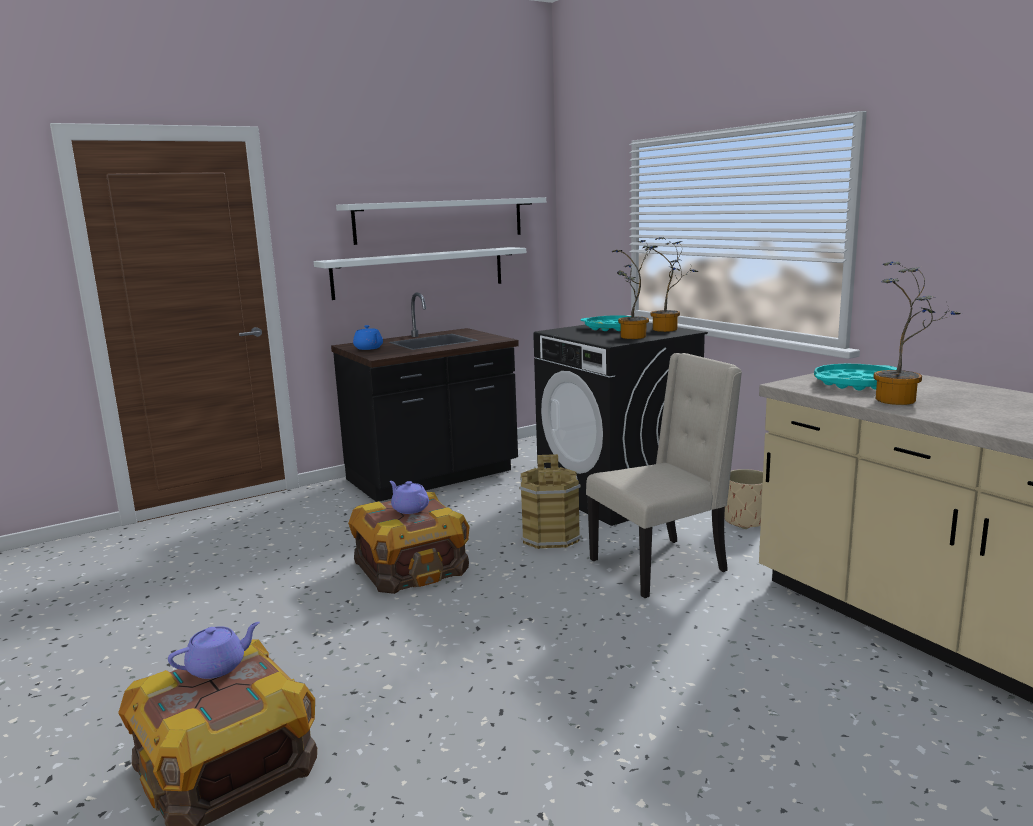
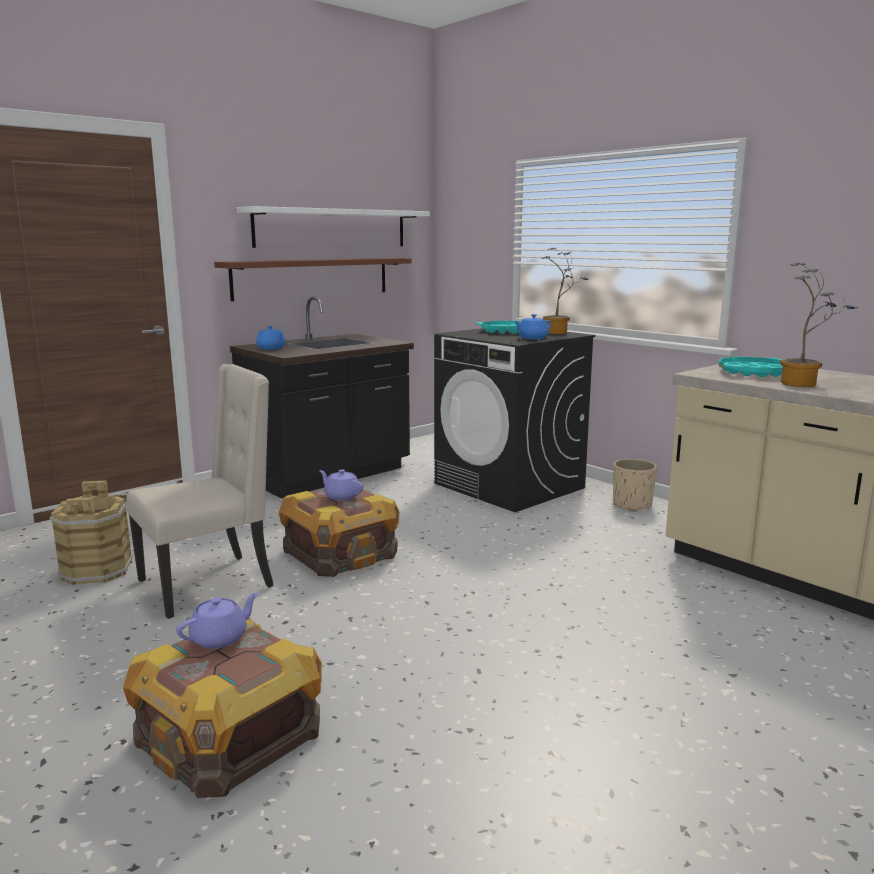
camera: 10 degrees left, 0 degrees up
(420, 272) = (312, 278): white shelf -> brown shelf
(551, 536) = (463, 523): brown bucket -> brown bucket (97, 570)
(632, 337) = (532, 338): potted plant -> blue teapot
(661, 566) = (573, 543): beige chair -> beige chair (209, 584)

